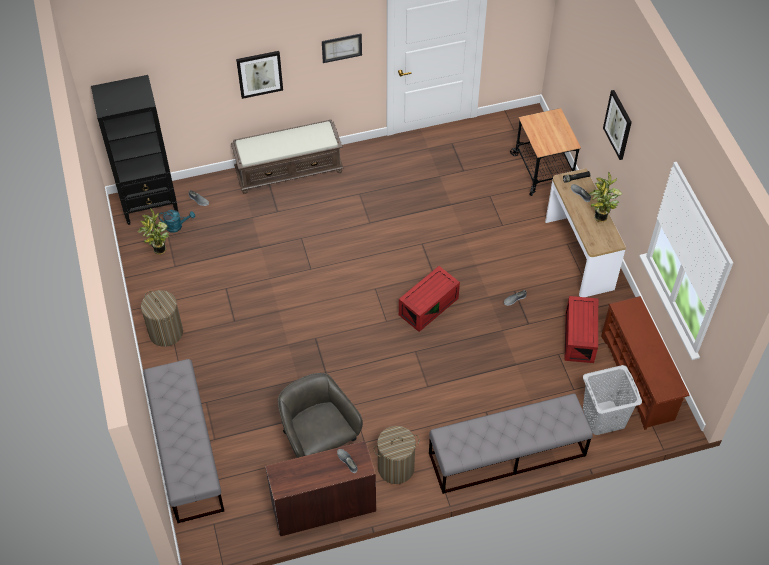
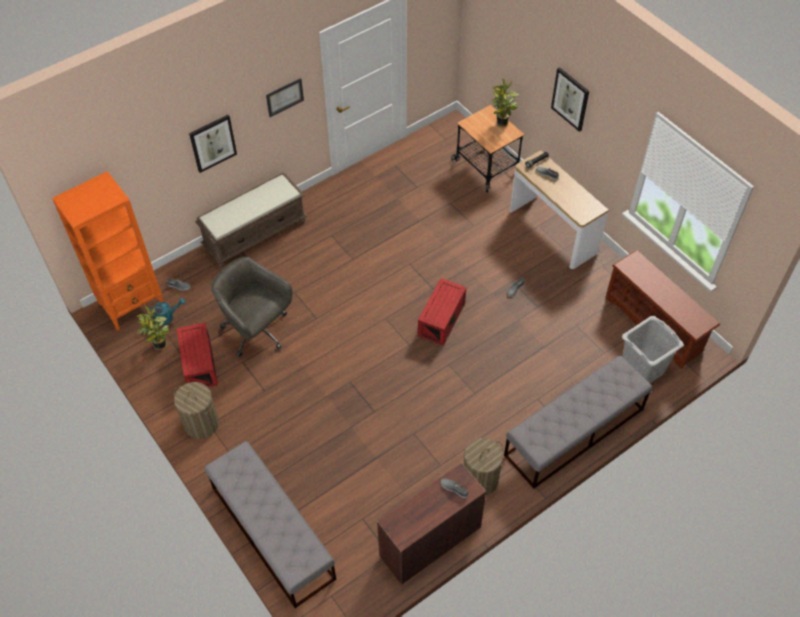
camera: 20 degrees left, 0 degrees up
(150, 204) = (132, 304): black bookcase -> orange bookcase
(319, 448) = (400, 486): grey office chair -> grey office chair (257, 331)
(578, 336) = (586, 304): red storage box -> red storage box (198, 363)
(600, 218) = (574, 191): potted plant -> potted plant (502, 124)

